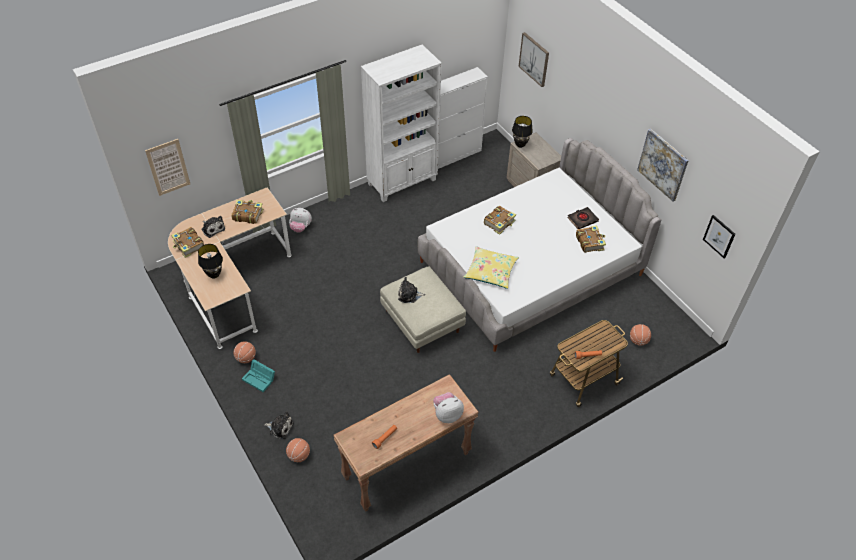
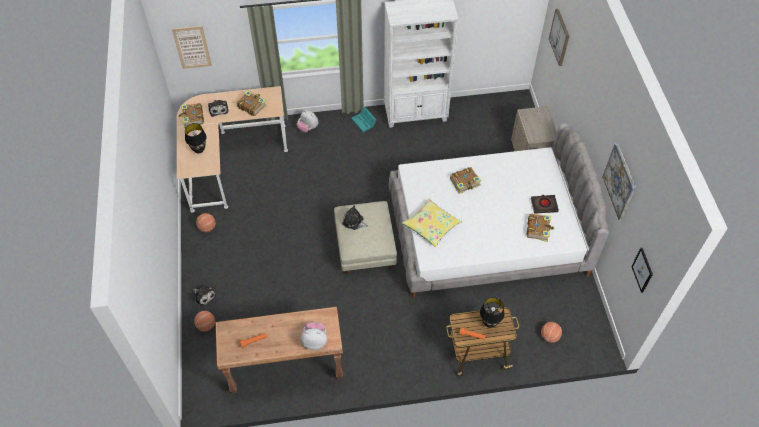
camera: 25 degrees right, 5 degrees up
(260, 379) = (209, 249): turquoise storage box -> turquoise storage box (364, 122)
(455, 155) = (476, 103): white cabinet -> none
(520, 144) = (525, 114): black table lamp -> black table lamp (489, 323)

